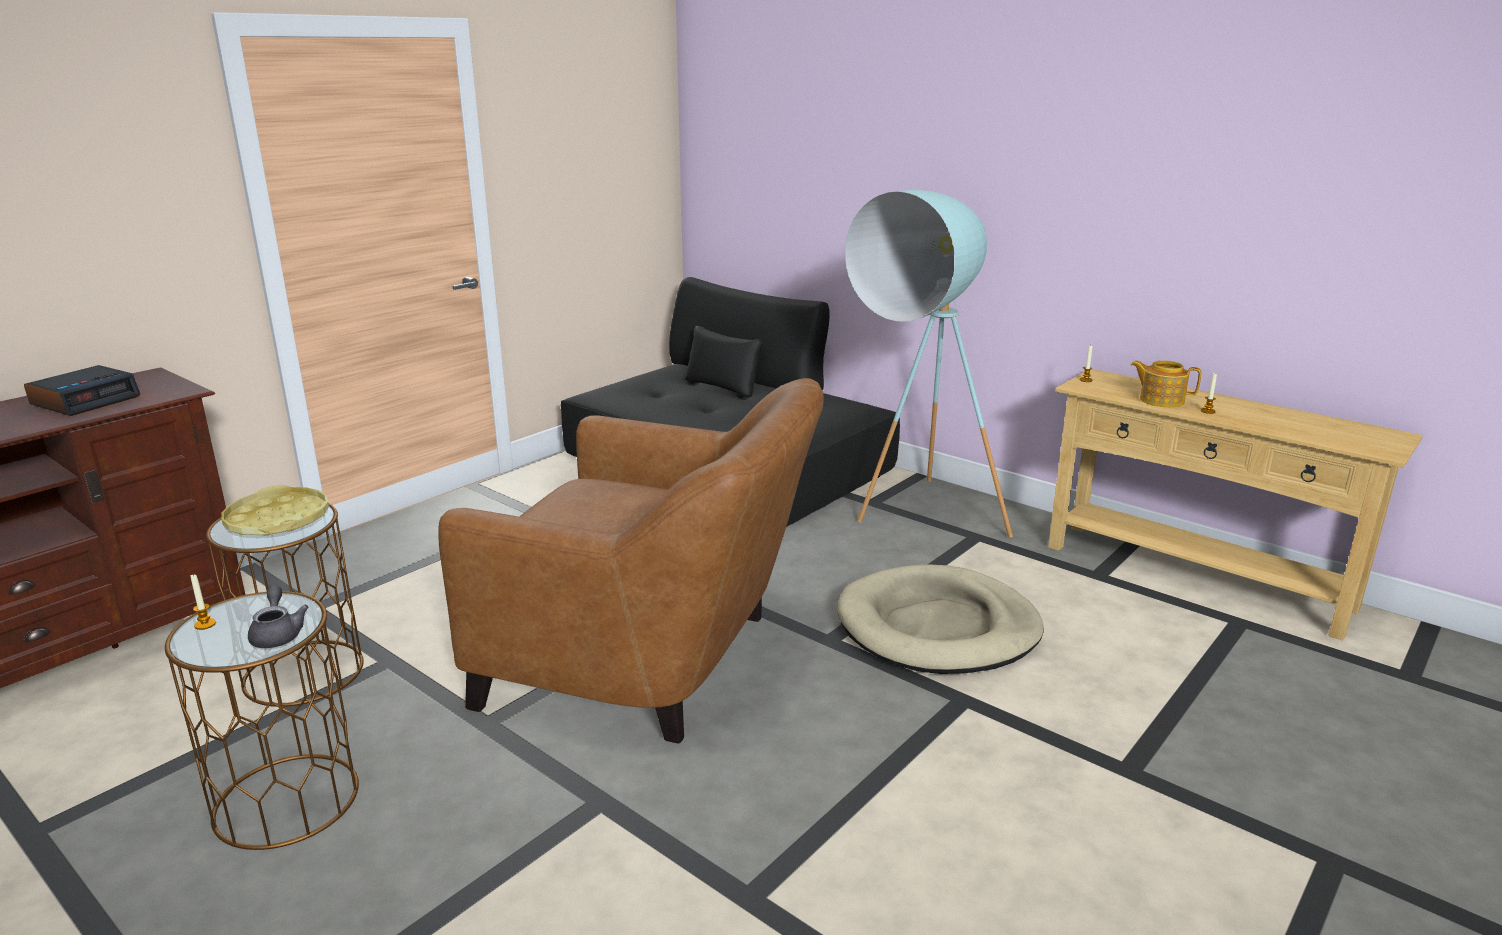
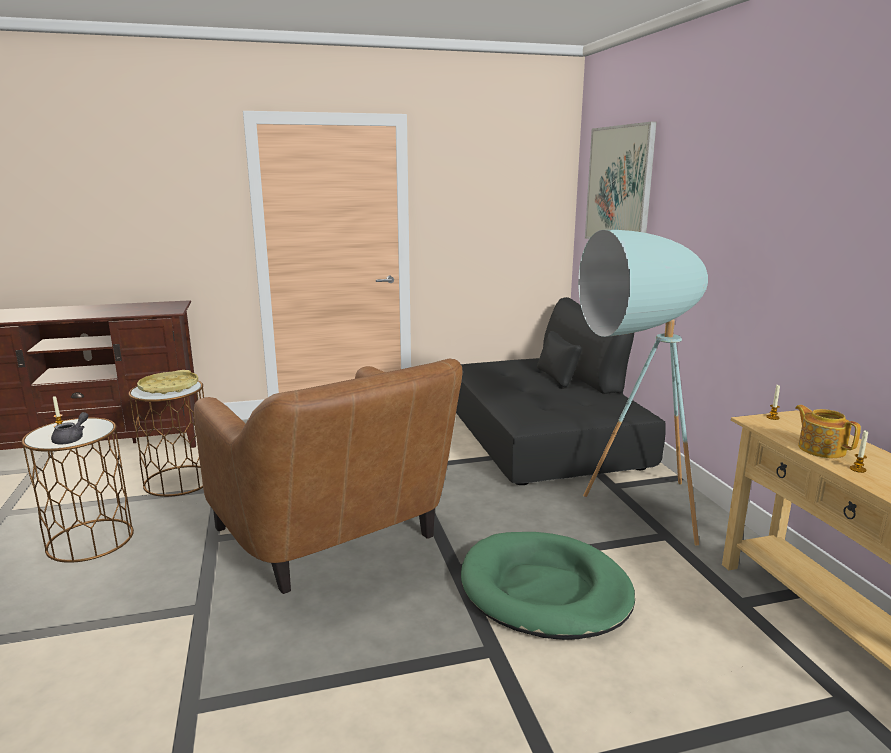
camera: 35 degrees right, 5 degrees down
(86, 400) = (133, 309): alarm clock -> none
(771, 122) = (619, 186): none -> picture
(938, 627) = (544, 590): beige dog bed -> green dog bed

